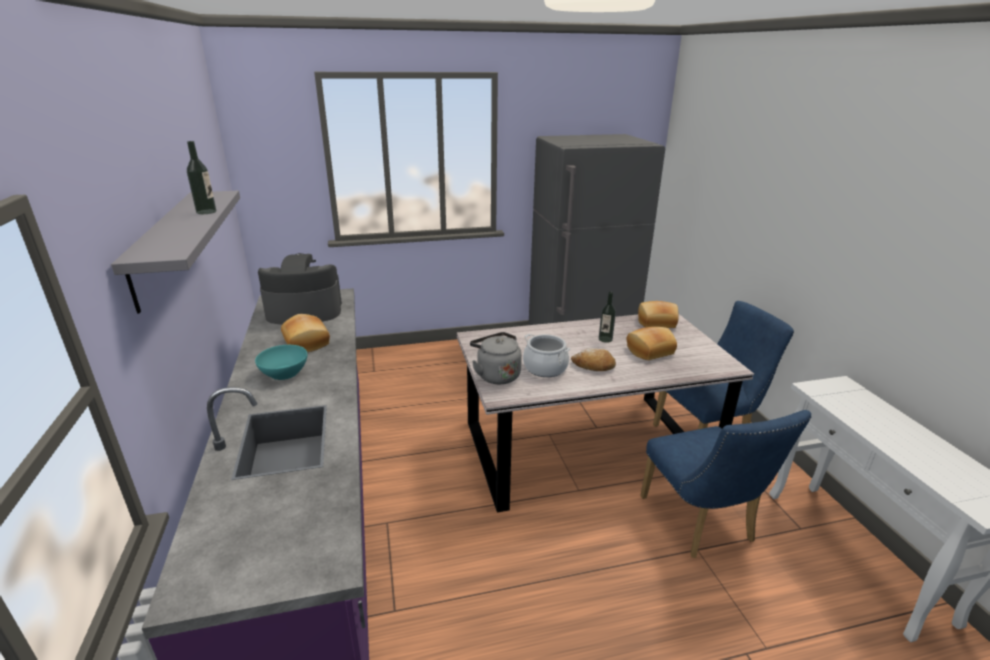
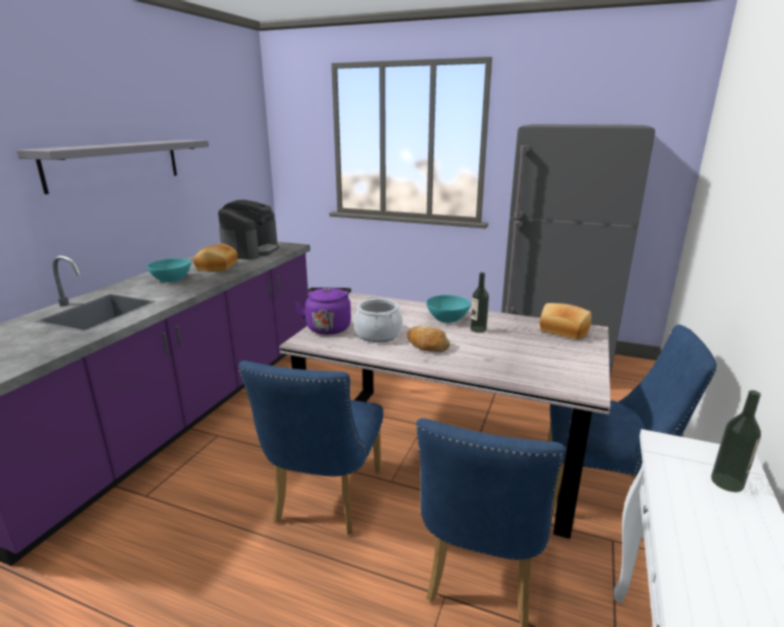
camera: 35 degrees right, 5 degrees down
(206, 212) = (148, 143): bottle -> bottle (727, 482)
(304, 312) = (251, 251): coffee machine -> coffee machine turned 75 degrees clockwise
(496, 375) = (328, 327): grey kettle -> purple kettle
(551, 530) = (324, 501): none -> blue chair
(570, 335) = (447, 318): none -> turquoise bowl
(649, 350) = (510, 350): bread -> none

